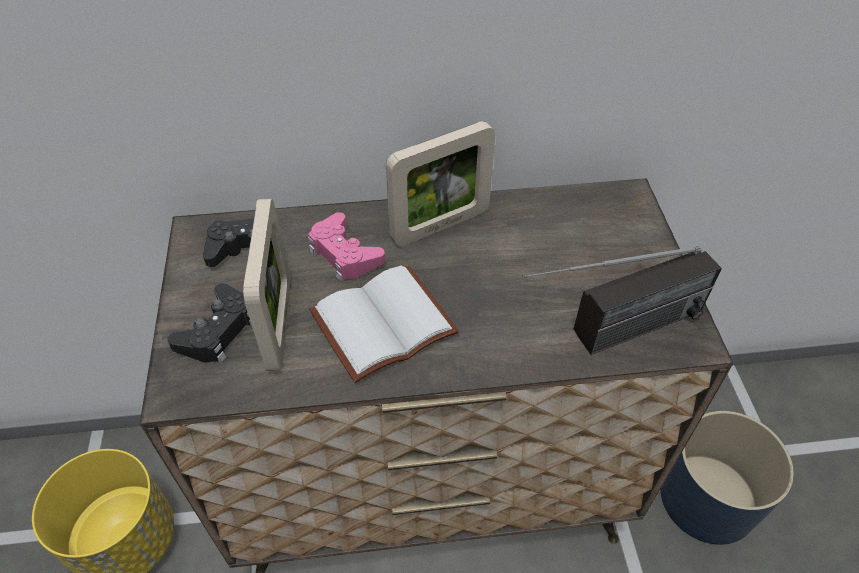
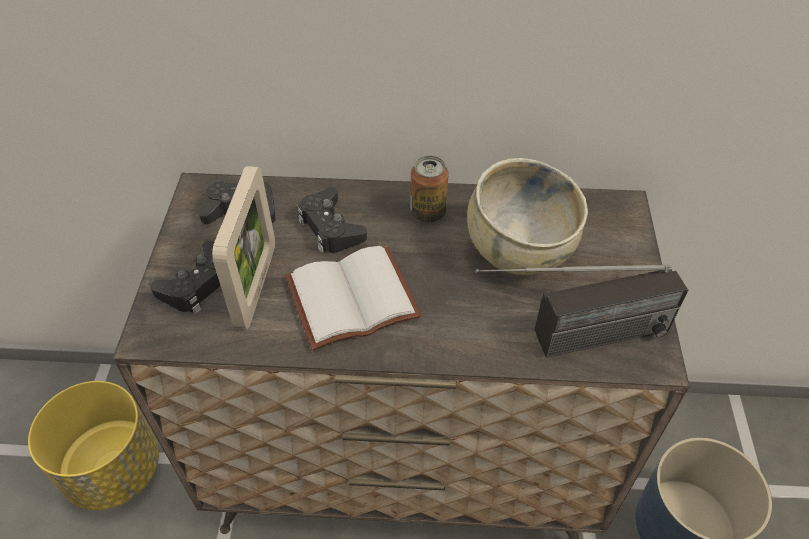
camera: 10 degrees right, 0 degrees up
(344, 254) = (330, 228): pink game controller -> black game controller
(440, 226) = (428, 212): picture frame -> can
(538, 252) = (518, 250): none -> beige bowl

